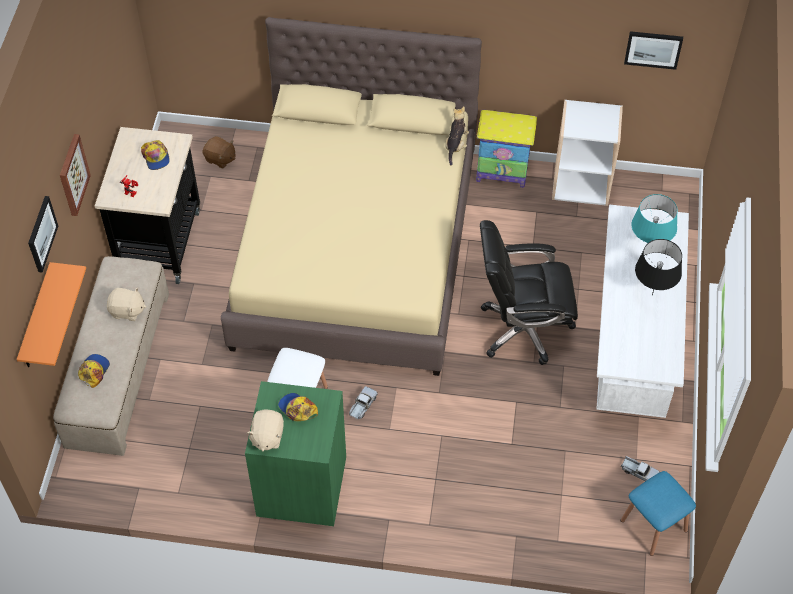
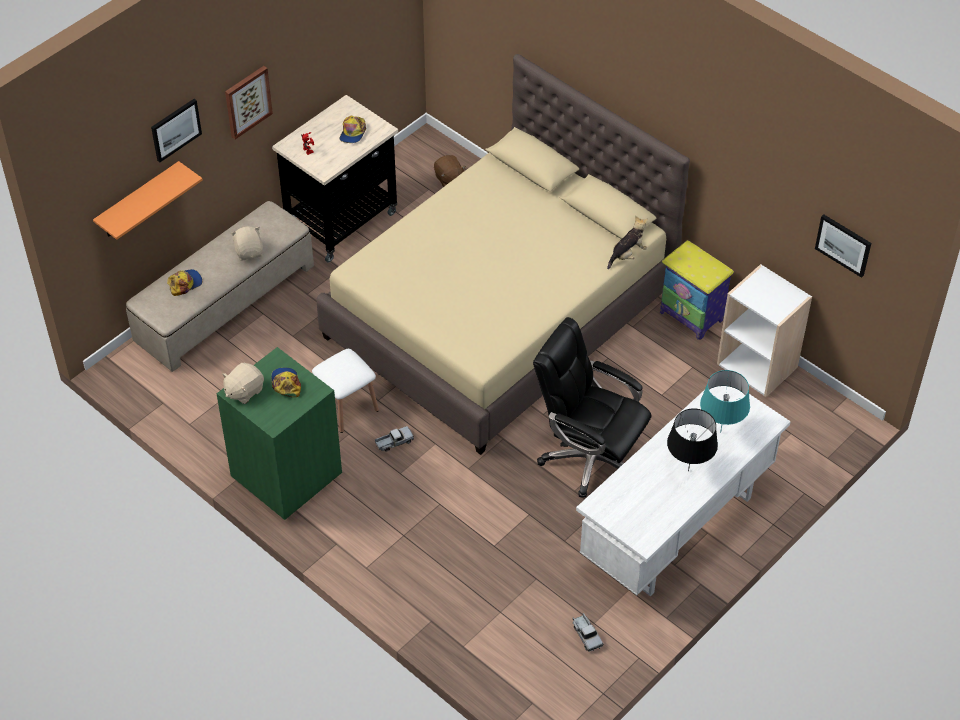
camera: 35 degrees right, 5 degrees down
(127, 311) = (249, 251): beige plush toy -> beige plush toy turned 150 degrees counterclockwise
(653, 525) = (559, 686): blue stool -> none

